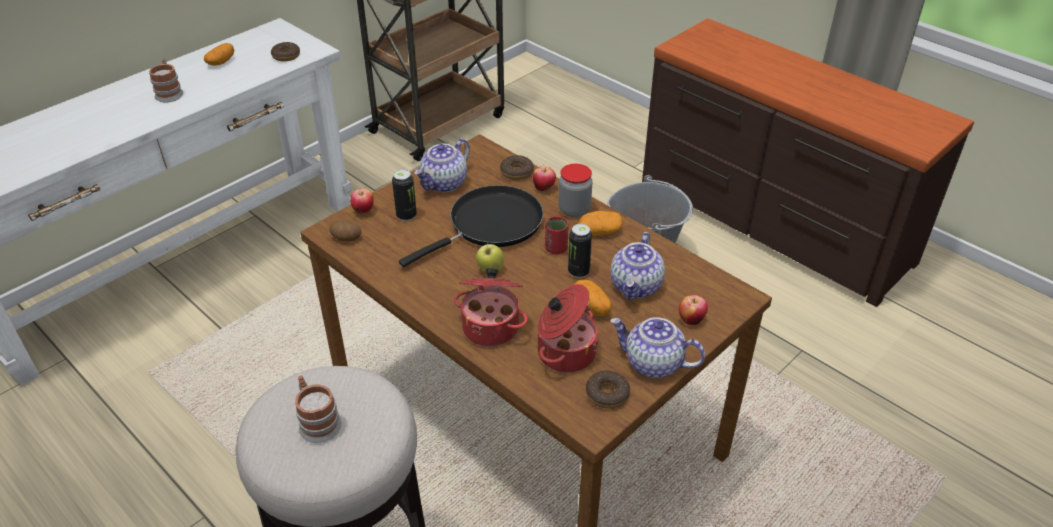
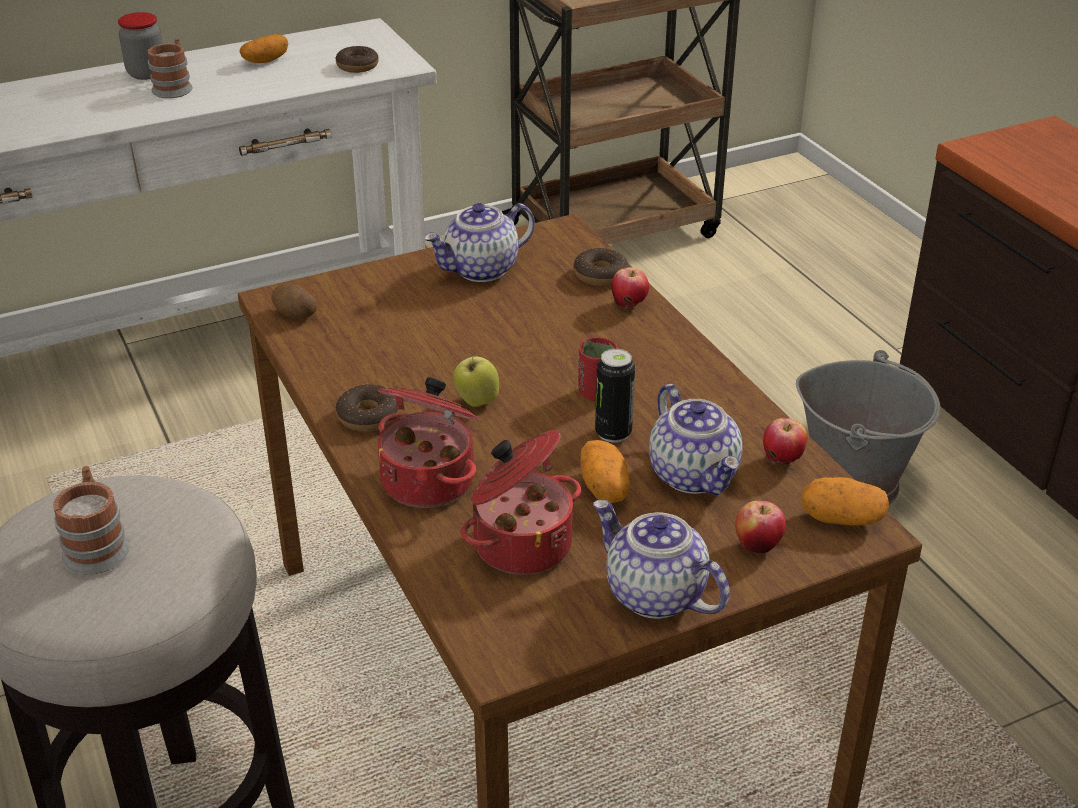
camera: 20 degrees right, 5 degrees down
(364, 211) = (341, 284): apple -> apple (782, 461)
(406, 216) = (398, 301): can -> none
(490, 225) = (515, 339): black frying pan -> none
(574, 210) = (659, 344): jar -> jar (146, 73)
(599, 232) = (681, 384): potato -> potato (841, 518)
(607, 394) = (551, 621): donut -> donut (368, 416)
(636, 286) = (695, 475): teapot -> teapot turned 60 degrees counterclockwise

